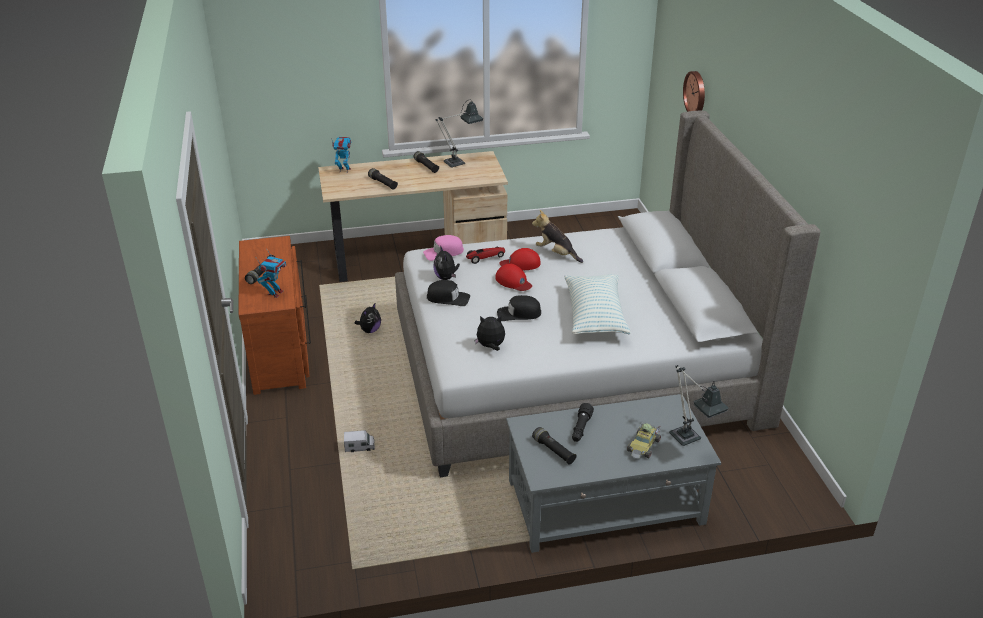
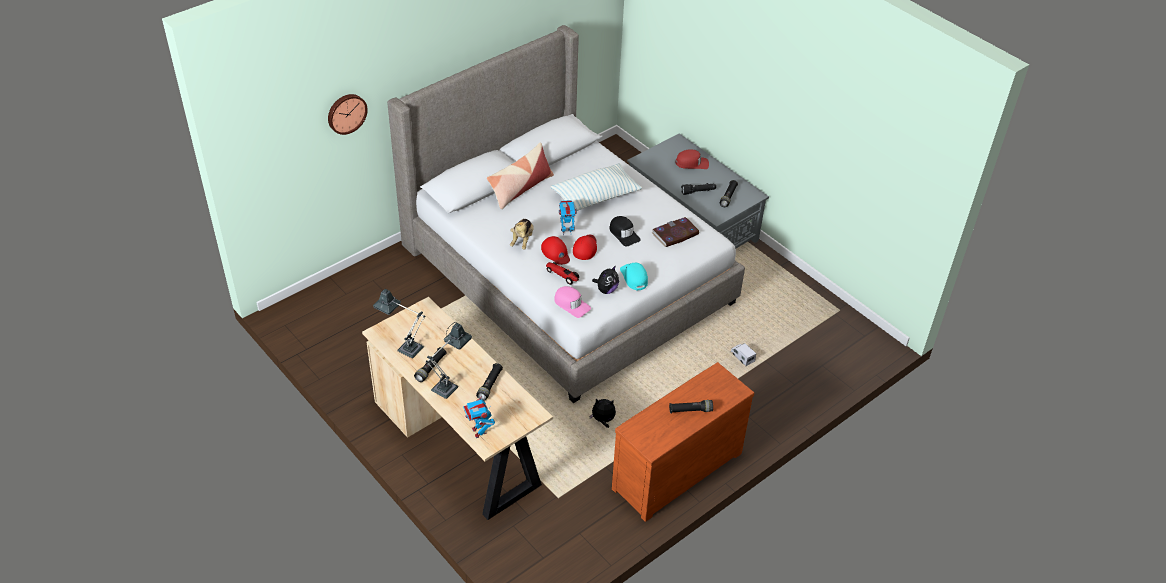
camera: 120 degrees left, 10 degrees up
(275, 293) = (709, 385): toy robot -> toy robot (566, 232)
(448, 298) = (634, 277): black cap -> turquoise cap
(490, 347) = (675, 234): plush toy -> book
(641, 274) = (520, 188): none -> pillow
(644, 446) = (692, 163): toy car -> red cap
(689, 441) = (671, 147): table lamp -> table lamp (448, 385)

